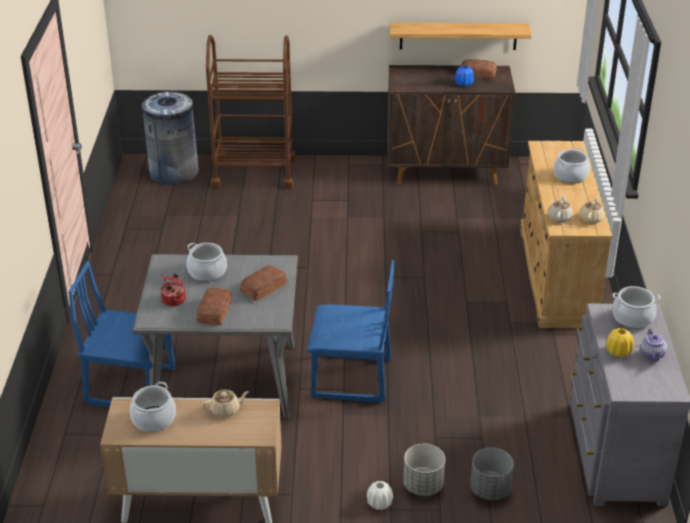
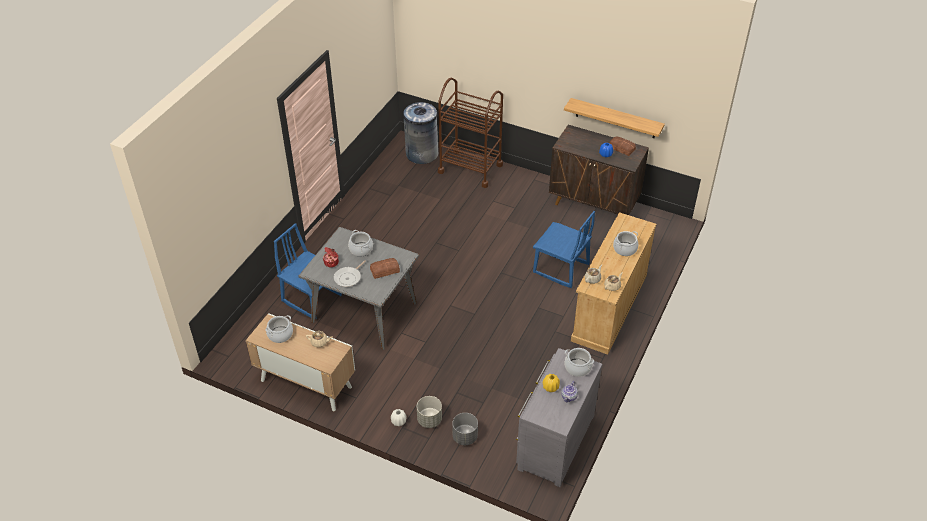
camera: 25 degrees right, 10 degrees up
(215, 311) = (349, 277): bread -> frying pan
(351, 379) = (434, 337): blue chair -> blue chair (560, 269)

